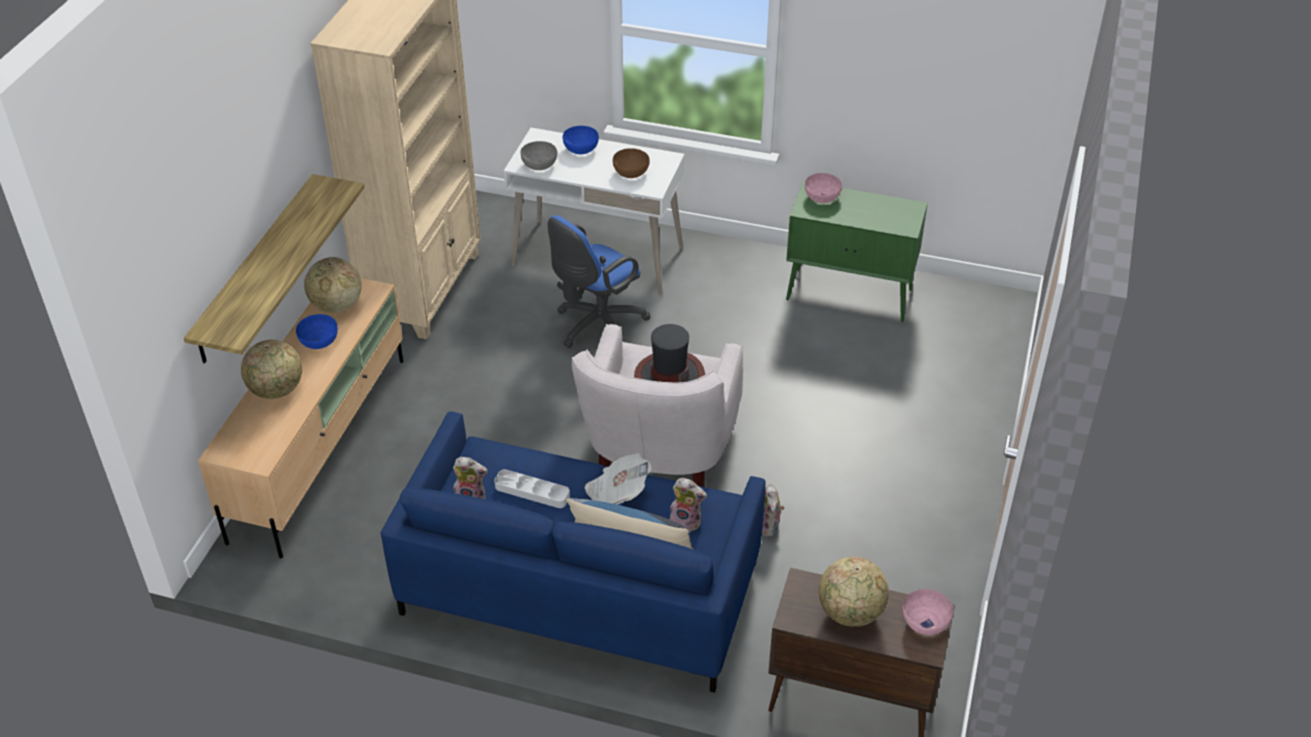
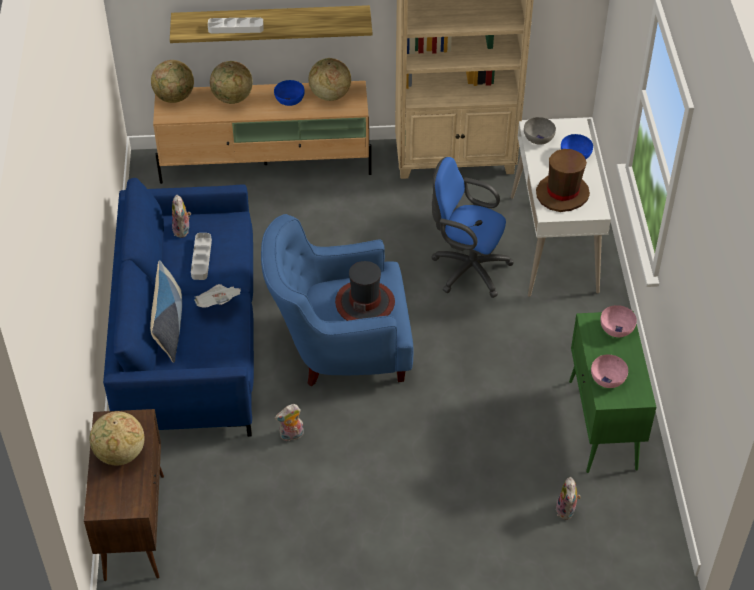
camera: 70 degrees right, 5 degrees up
(232, 444) = (175, 97): none -> globe
(266, 287) = (235, 28): none -> white tray
(631, 172) = (562, 194): brown bowl -> brown hat
(659, 454) = (340, 347): white armchair -> blue armchair
(687, 521) = (204, 350): plush toy -> plush toy (567, 510)
(925, 621) = (125, 502): pink bowl -> pink bowl (608, 379)

